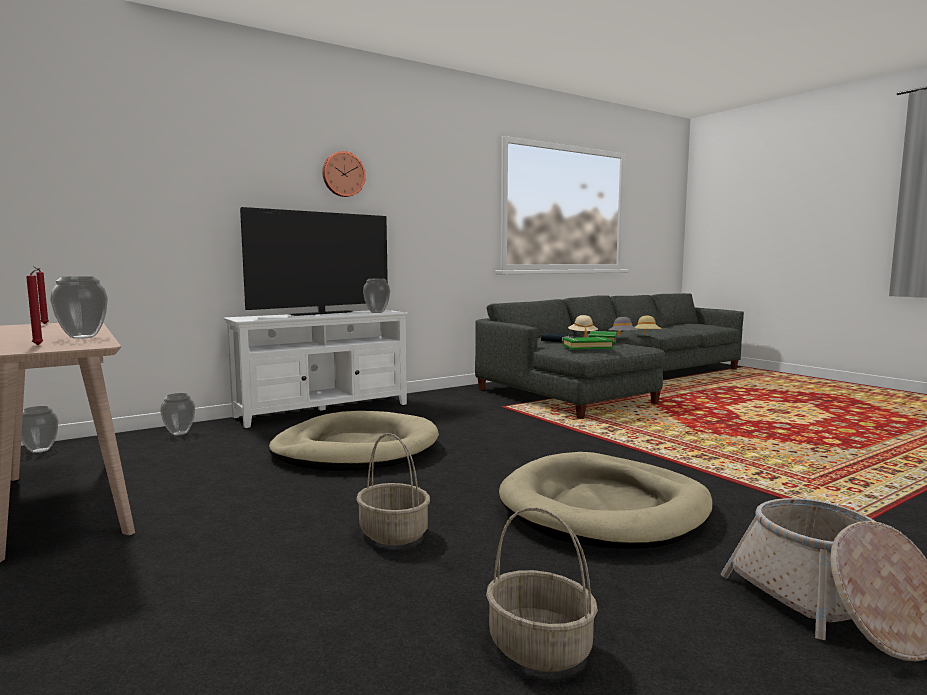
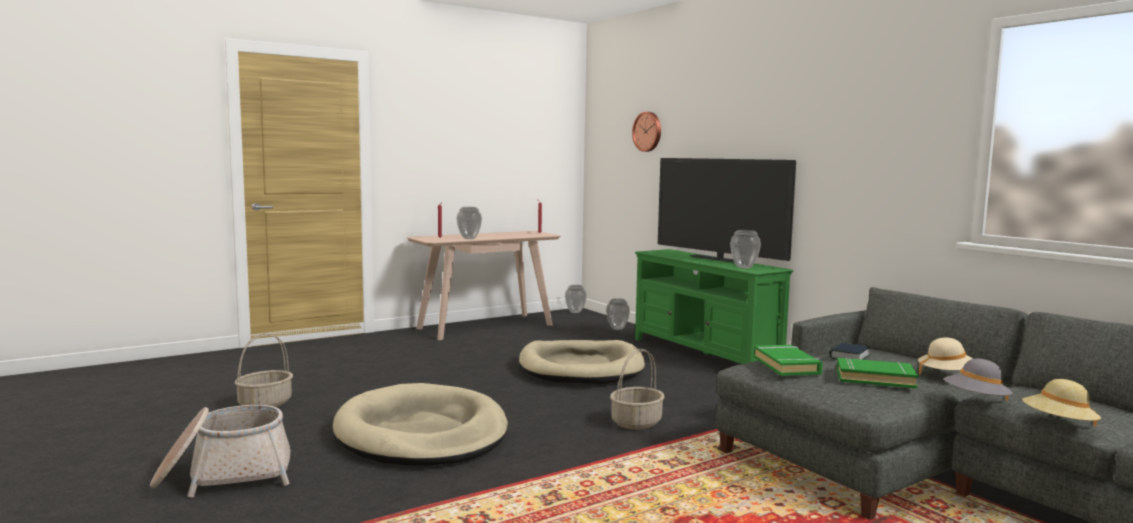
camera: 90 degrees right, 0 degrees up
(323, 411) = (704, 354): white tv stand -> green tv stand
(343, 174) = (764, 116): wall clock -> wall clock (648, 131)
(392, 533) = (410, 380): basket -> basket (636, 422)

